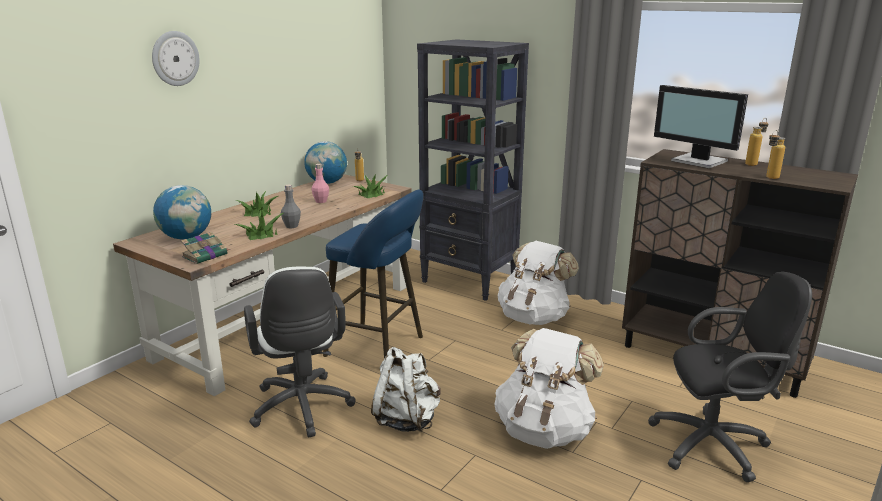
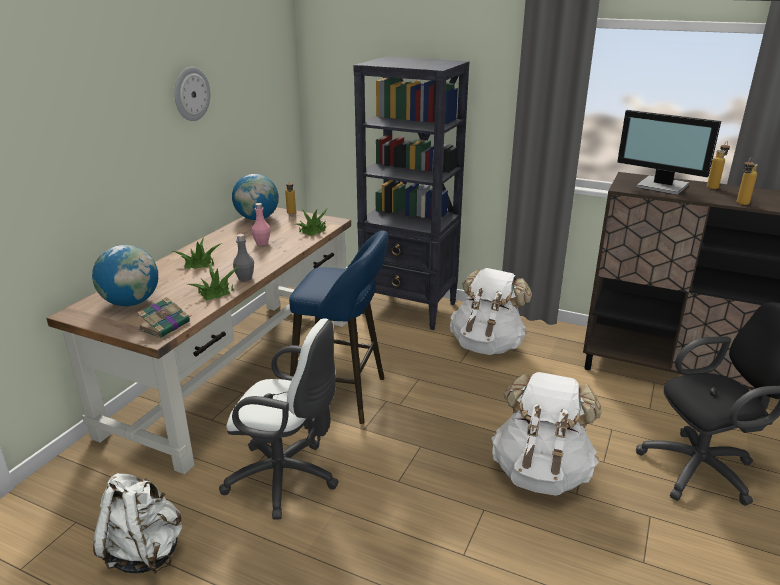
camera: 10 degrees left, 5 degrees up
(175, 58) = (95, 96): wall clock -> wall clock (191, 94)
(302, 409) = (287, 479): white office chair -> white office chair turned 45 degrees counterclockwise
(406, 419) = (401, 477): white backpack -> white backpack (145, 551)

